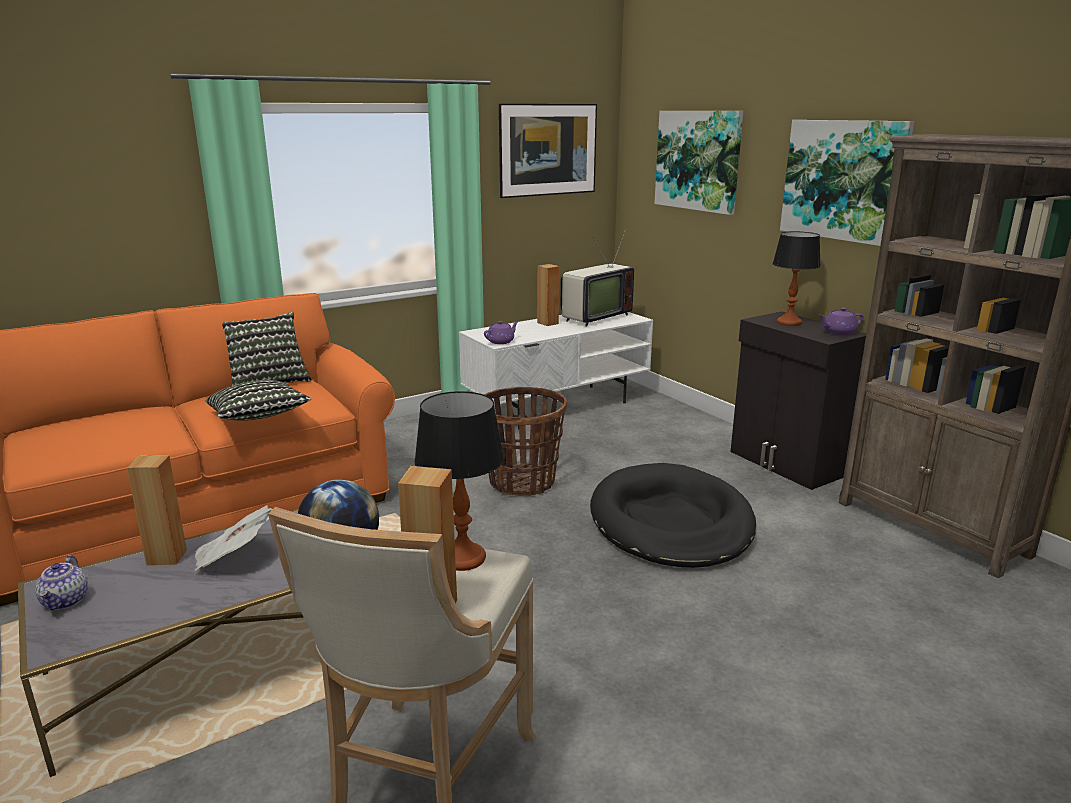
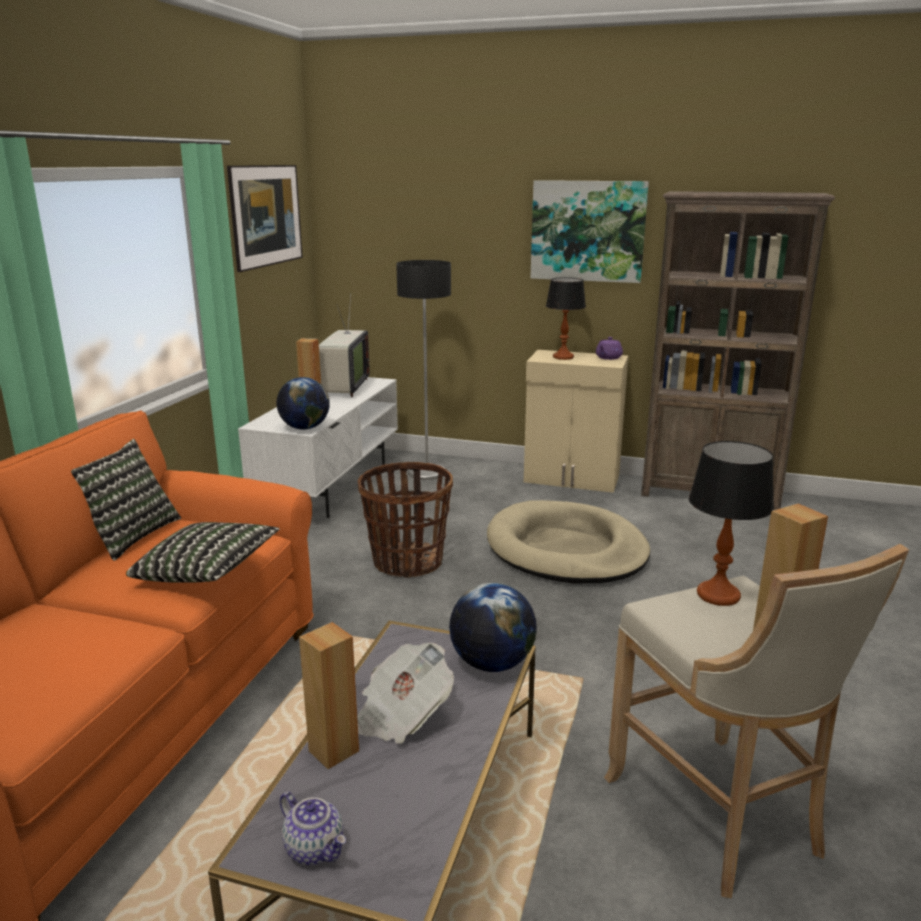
camera: 40 degrees left, 0 degrees up
(501, 341) = (304, 428): purple teapot -> globe
(653, 417) = (427, 472): none -> floor lamp
(671, 522) = (566, 549): black dog bed -> beige dog bed
(698, 160) = (423, 220): picture -> none
(786, 464) = (572, 479): black cabinet -> beige cabinet

